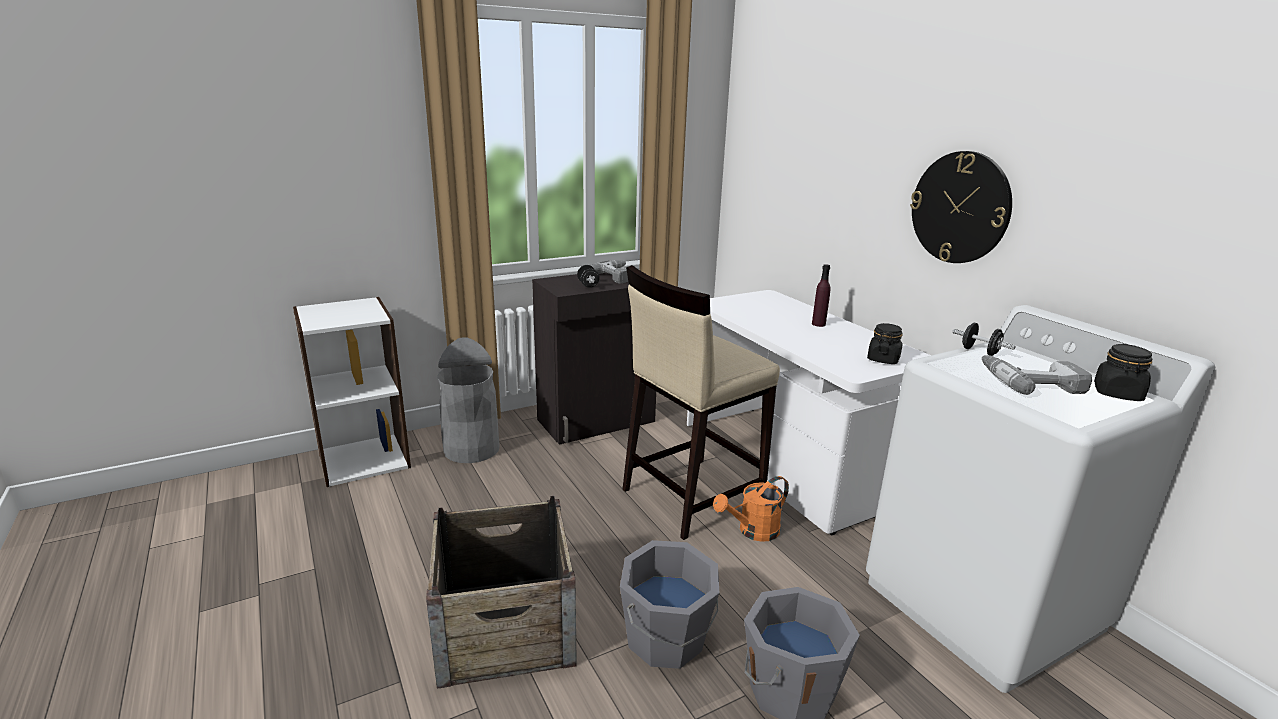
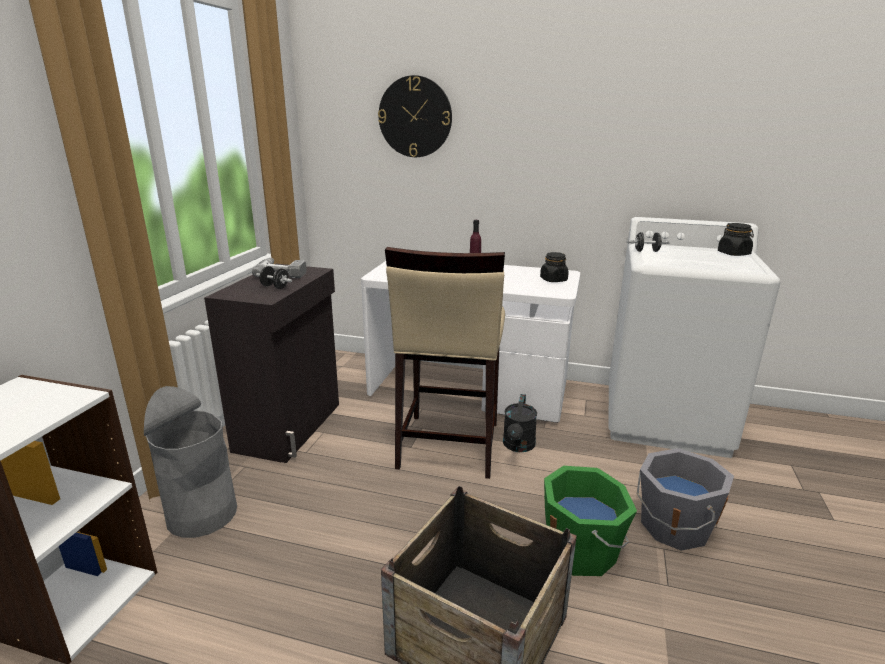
camera: 45 degrees left, 0 degrees up
(667, 639) = (582, 551): grey bucket -> green bucket
(753, 532) = (518, 446): orange watering can -> black watering can
(960, 208) = (569, 158): wall clock -> wall clock (415, 117)
(1029, 381) = (700, 259): power drill -> none

